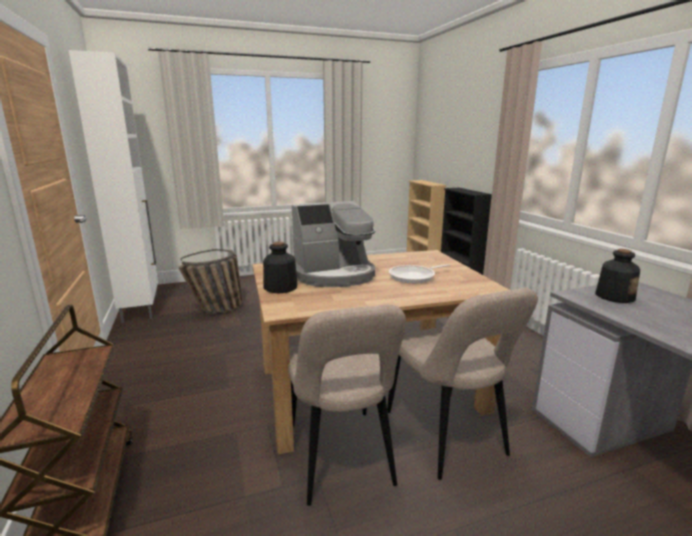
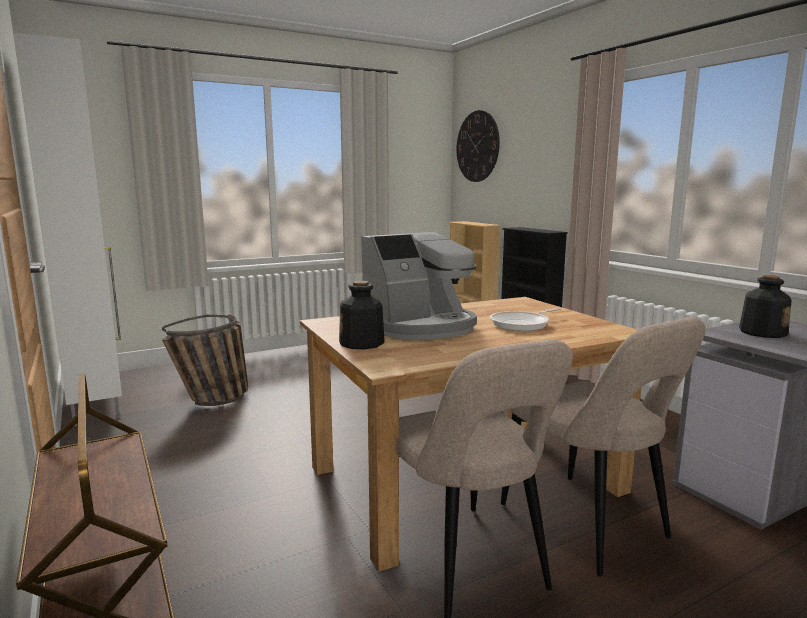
camera: 10 degrees left, 5 degrees down
(433, 120) = (477, 146): none -> wall clock

